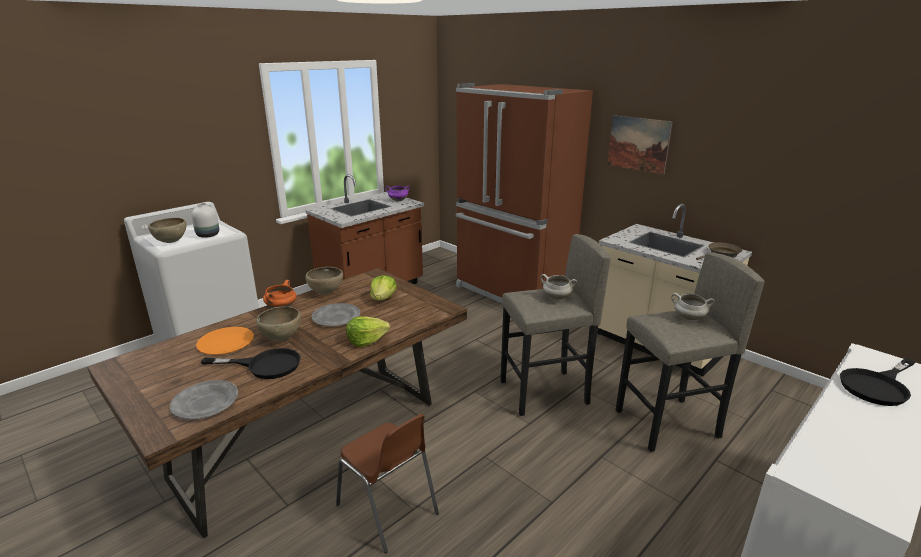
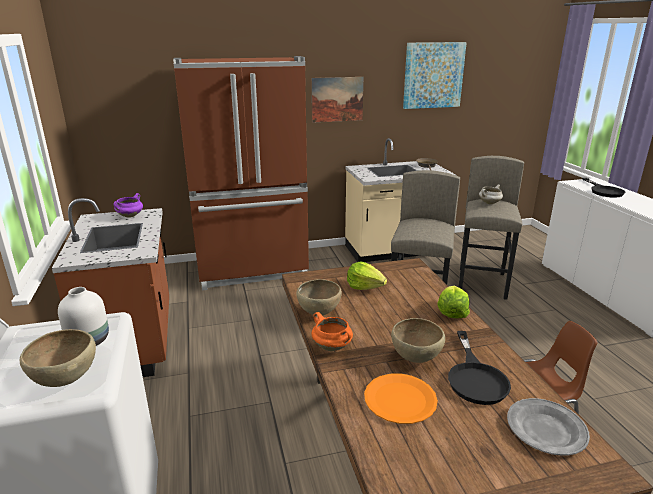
camera: 60 degrees left, 0 degrees up
(265, 365) = (475, 377): black frying pan -> black frying pan turned 150 degrees clockwise
(336, 317) = (389, 318): grey plate -> none
(556, 297) = (429, 225): white cooking pot -> none
(776, 133) = (433, 75): none -> picture

